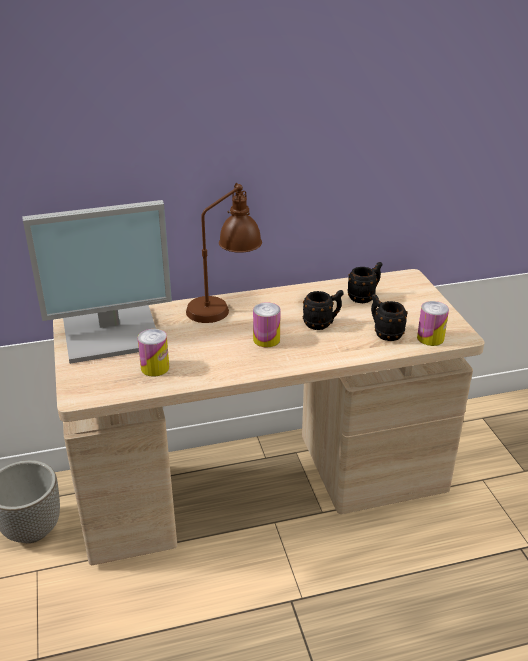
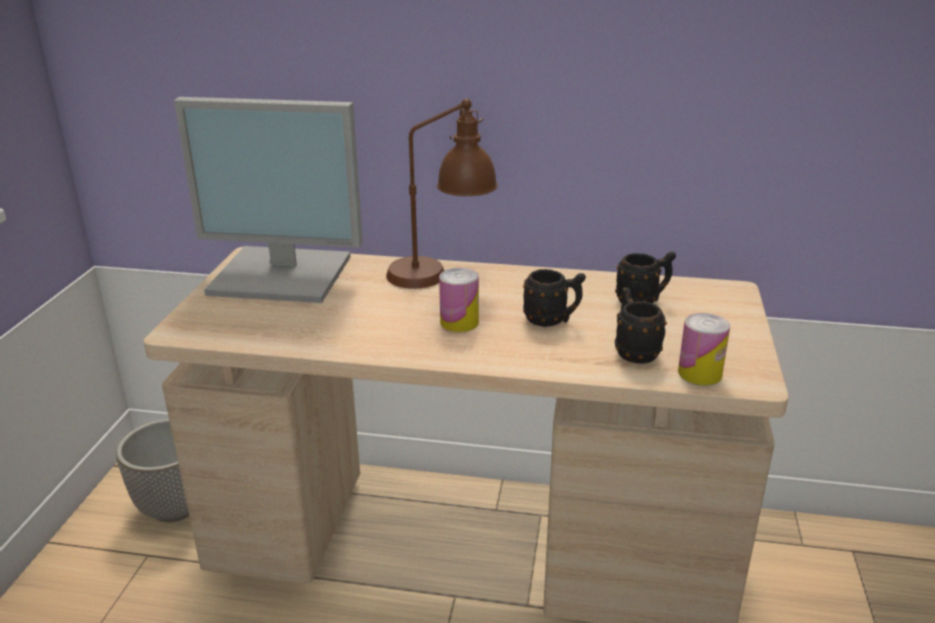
camera: 25 degrees right, 5 degrees down
(155, 368) = (292, 322): can -> none

